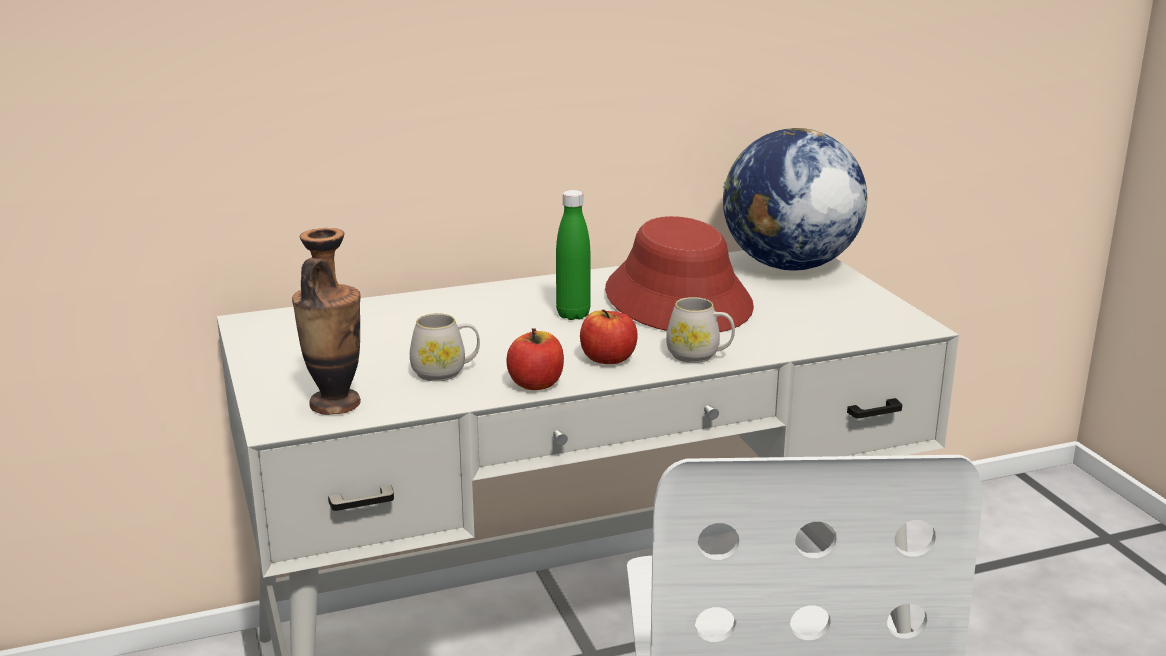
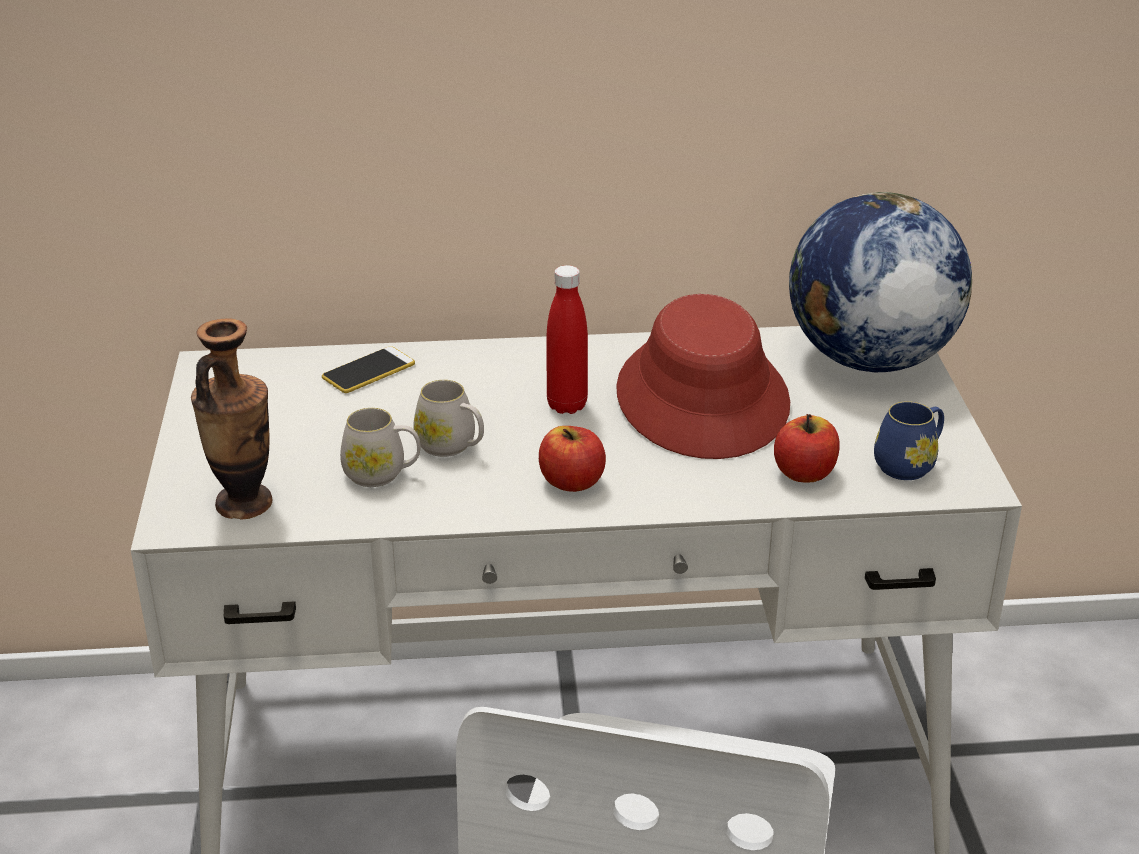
camera: 15 degrees right, 10 degrees up
(393, 311) = (368, 371): none -> phone
(536, 384) = (472, 508): apple -> apple (804, 473)
(573, 315) = (567, 405): green bottle -> red bottle
(699, 355) = (680, 492): white mug -> white mug (452, 446)
(861, 320) = (909, 464): none -> blue mug

